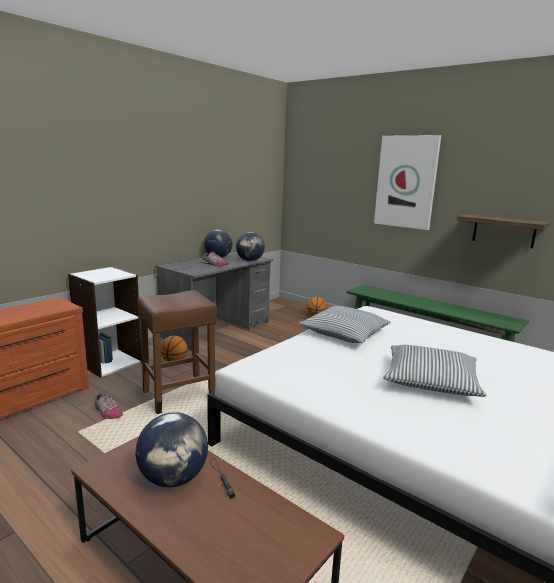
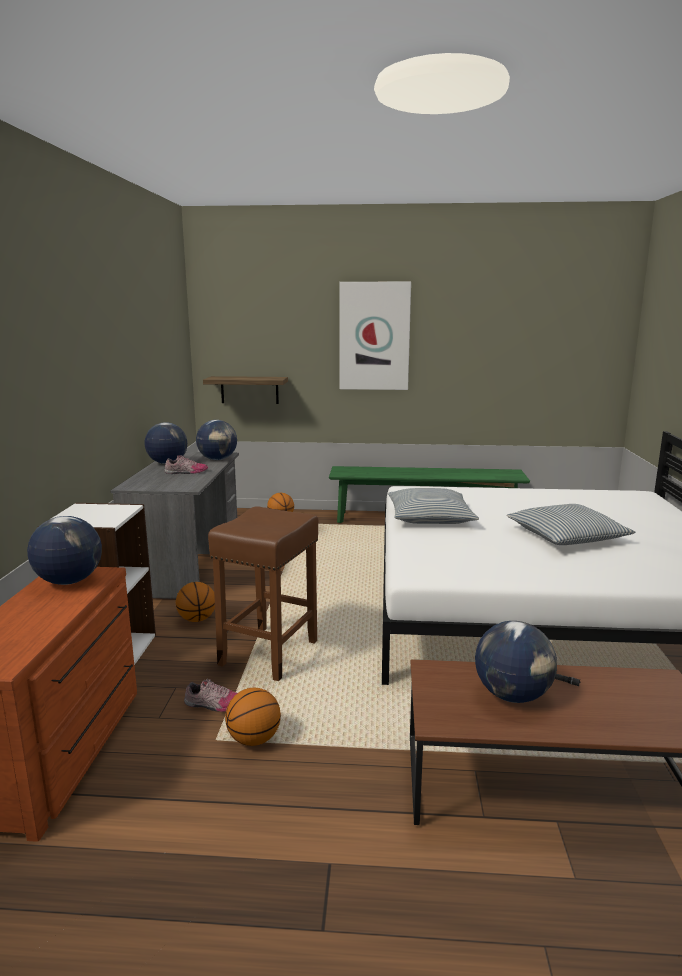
camera: 35 degrees left, 0 degrees up
(46, 306) = (69, 581): none -> globe
(93, 441) = (253, 739): none -> basketball
(503, 231) = (487, 382): shelf -> shelf (249, 390)

